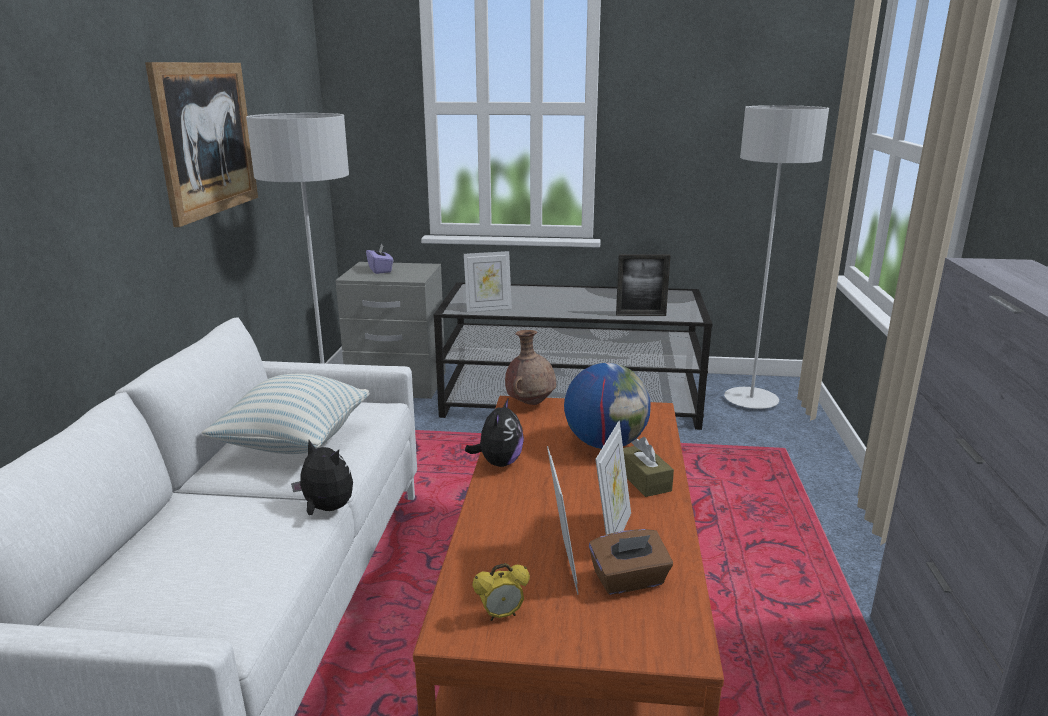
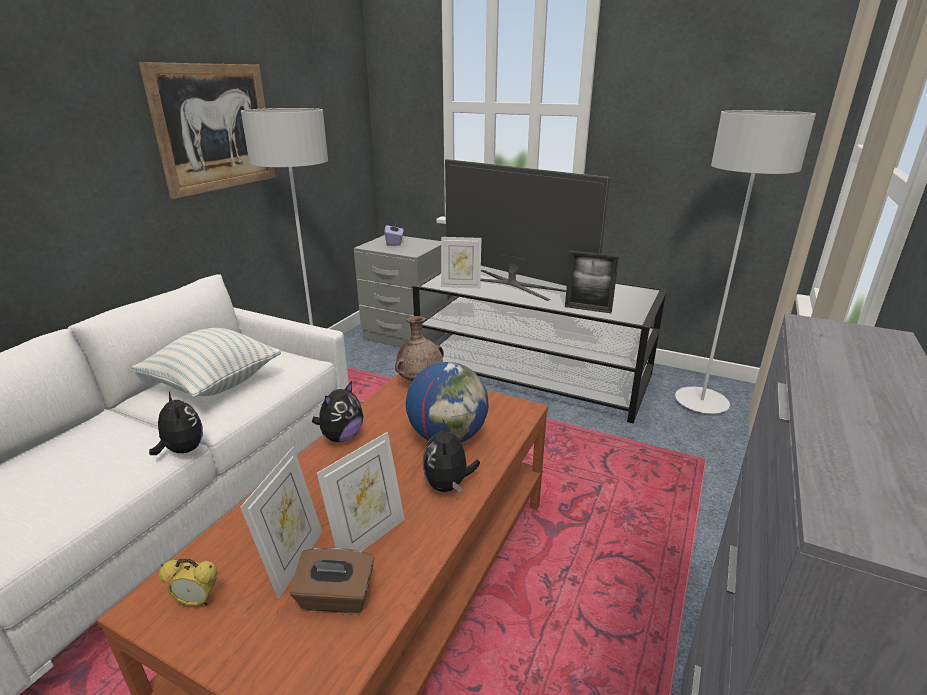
camera: 20 degrees right, 5 degrees up
(544, 301) = (513, 284): none -> television
(644, 480) = (448, 485): brown tissue box -> plush toy

